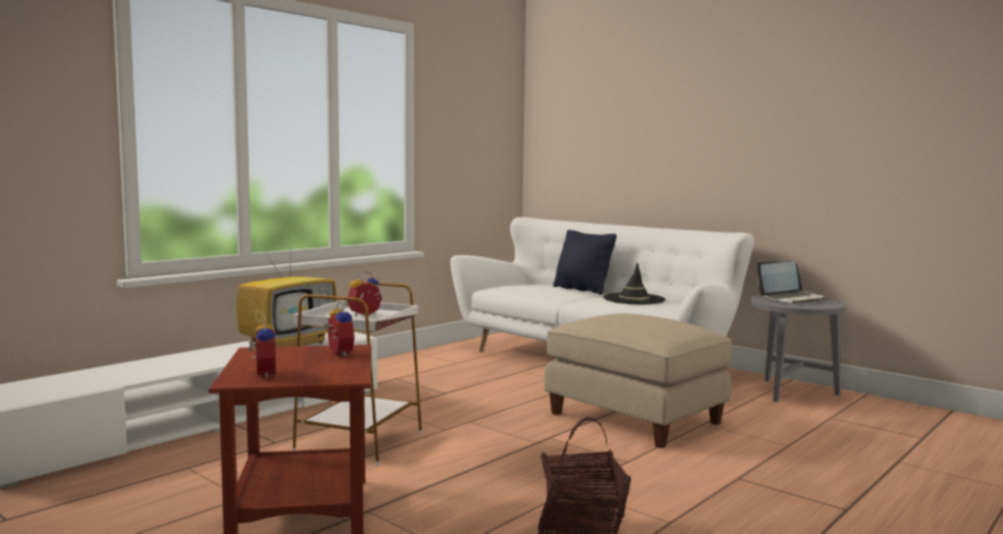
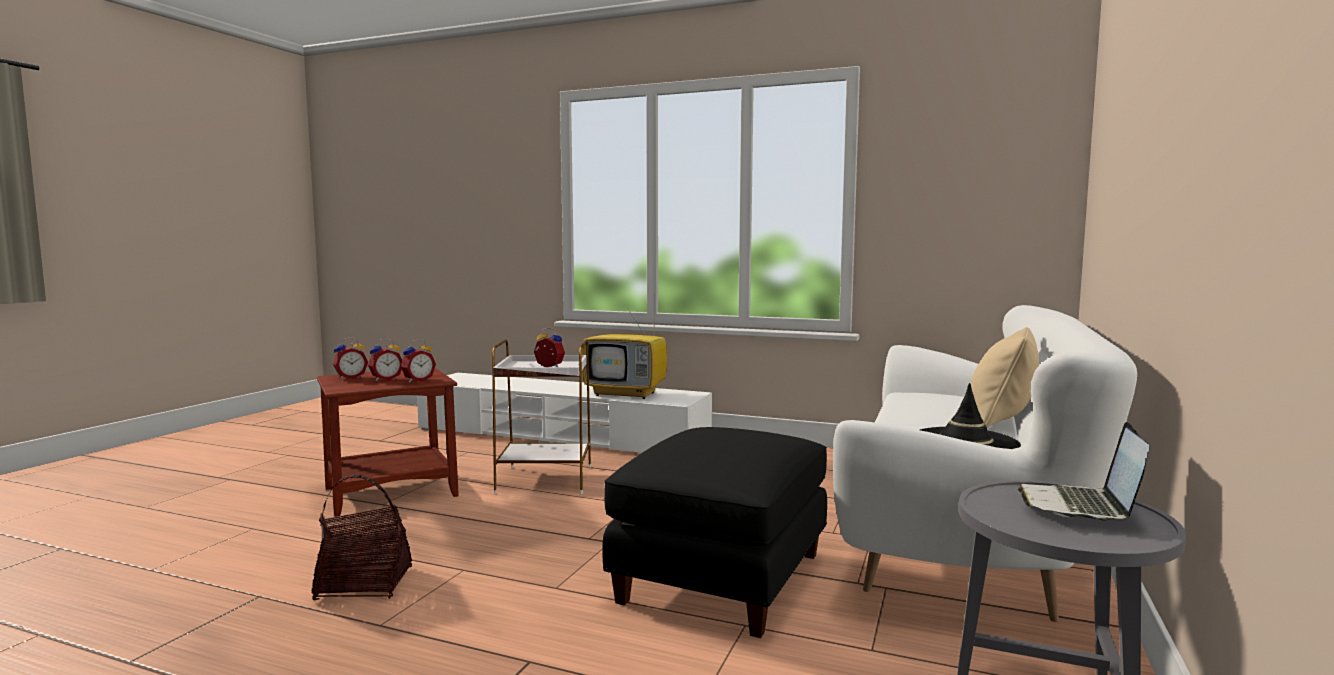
camera: 70 degrees right, 0 degrees up
(304, 363) = (385, 379): none -> alarm clock
(582, 290) = (1001, 420): black pillow -> beige pillow
(636, 418) = (724, 578): beige ottoman -> black ottoman
(791, 298) = (1080, 506): laptop -> laptop turned 60 degrees clockwise

